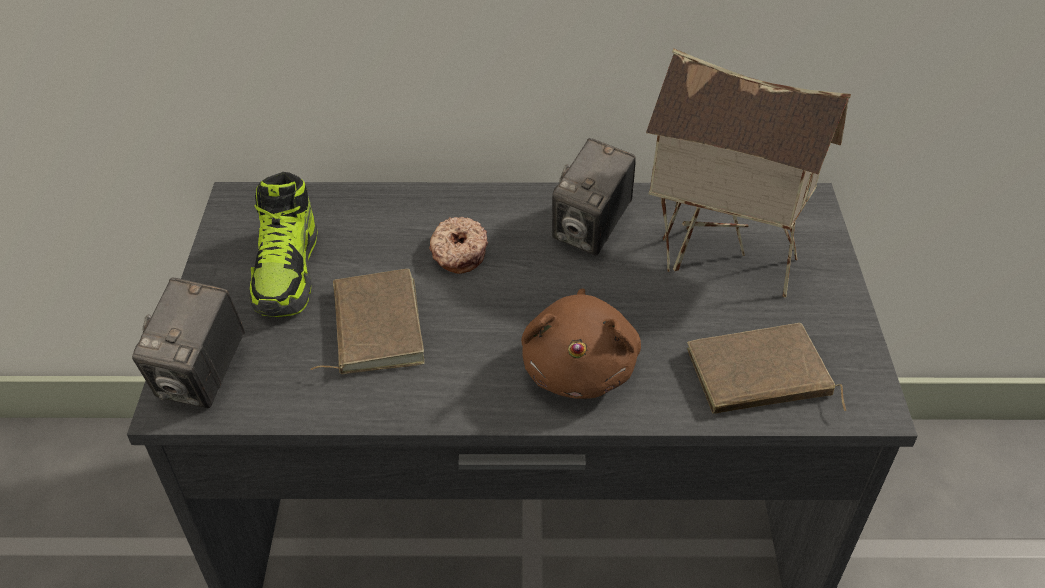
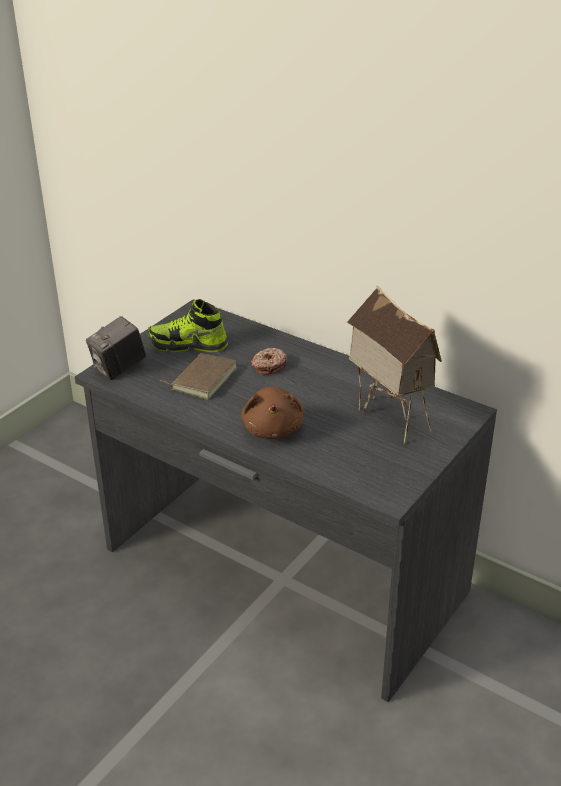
camera: 35 degrees right, 10 degrees down
(288, 272) = (188, 345): shoe -> shoe turned 60 degrees clockwise
(579, 367) = (273, 428): brown plush toy -> brown plush toy turned 45 degrees counterclockwise
(591, 230) = (341, 381): camera -> none
(758, 378) = (350, 467): brown book -> none

